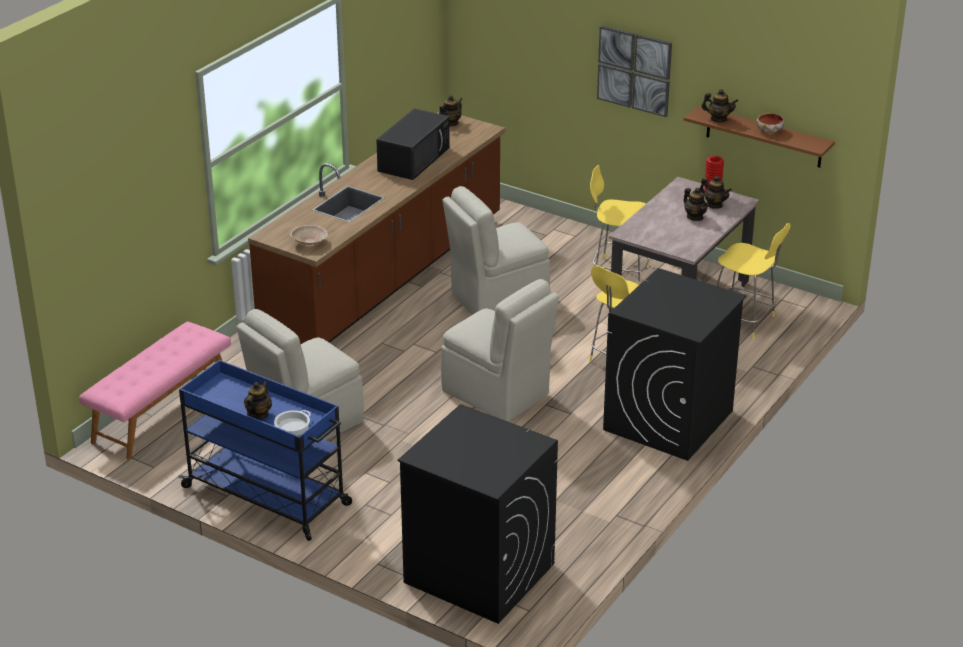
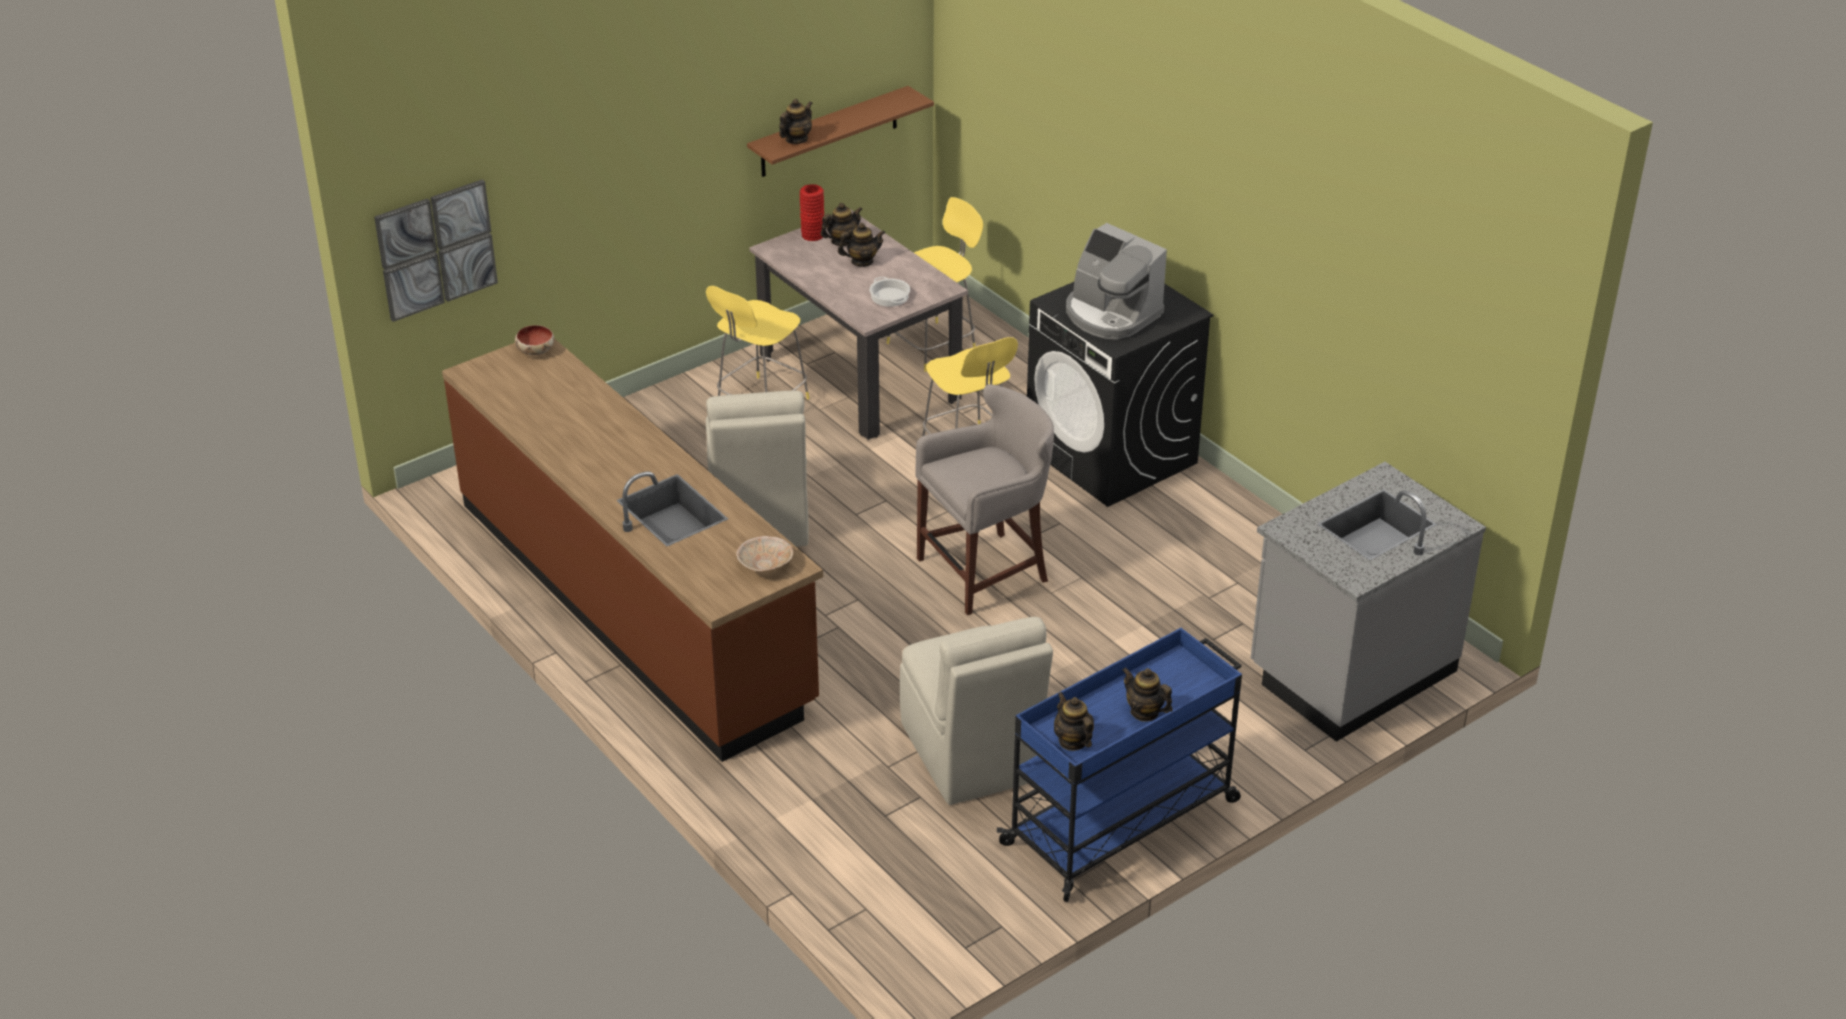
camera: 70 degrees left, 5 degrees up
(161, 412) = (862, 897): pink bench -> none
(292, 426) = (1185, 686): cooking pot -> cooking pot (889, 296)
(414, 158) = (579, 425): black microwave -> none
(450, 123) = (495, 372): teapot -> teapot (1072, 741)
(478, 573) = (1350, 671): black washing machine -> grey counter
(497, 394) = (987, 570): beige chair -> grey stool
(634, 70) = (658, 149): picture -> picture (436, 249)
(664, 301) = (1111, 314): none -> coffee machine
(769, 130) = (851, 116): bowl -> bowl (535, 350)

